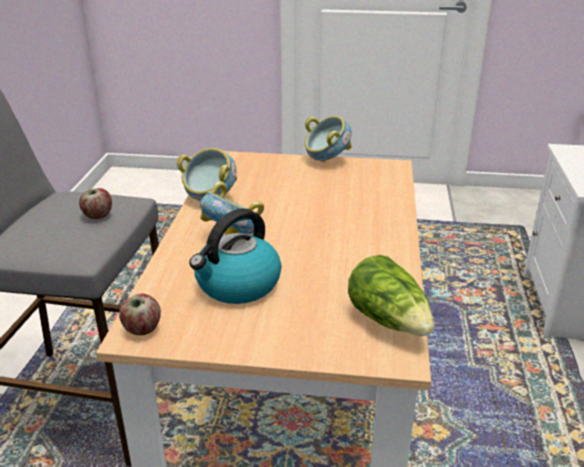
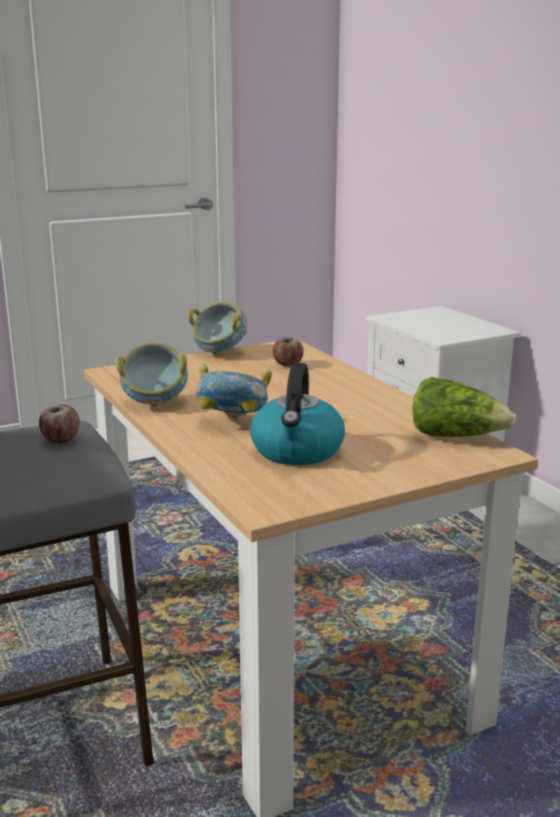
camera: 35 degrees left, 10 degrees down
(142, 329) = (267, 502): apple -> apple (287, 365)

